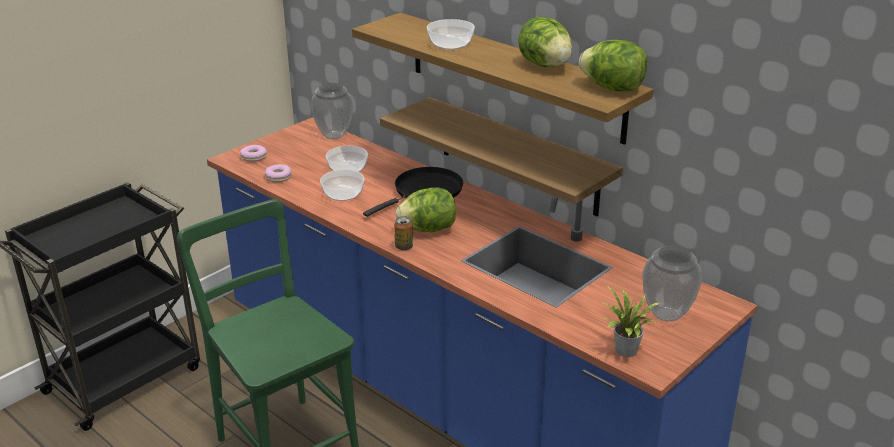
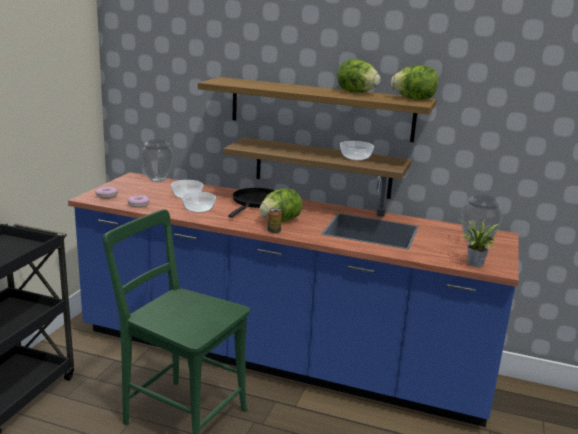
camera: 25 degrees left, 10 degrees down
(450, 44) = (279, 87): bowl -> bowl (355, 158)

